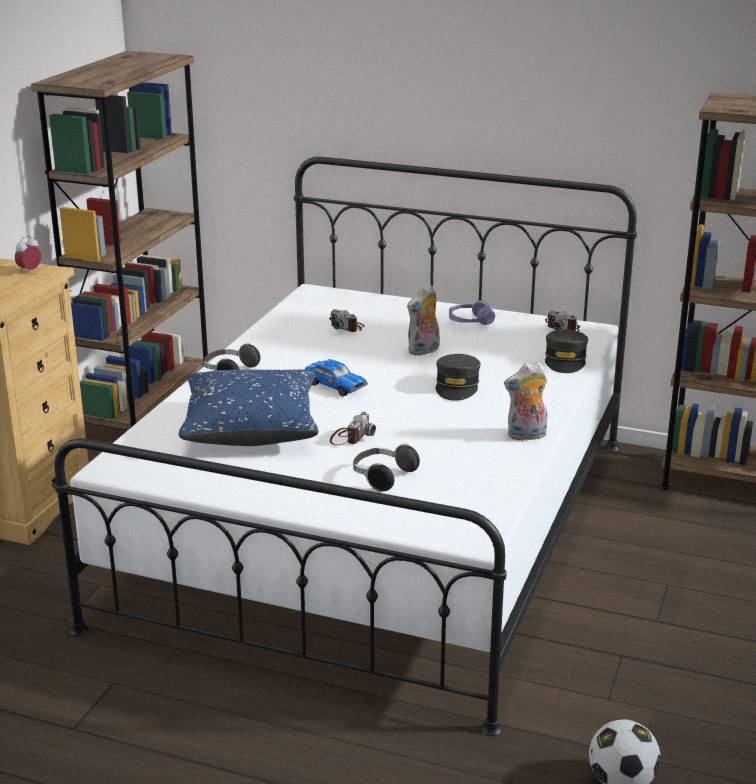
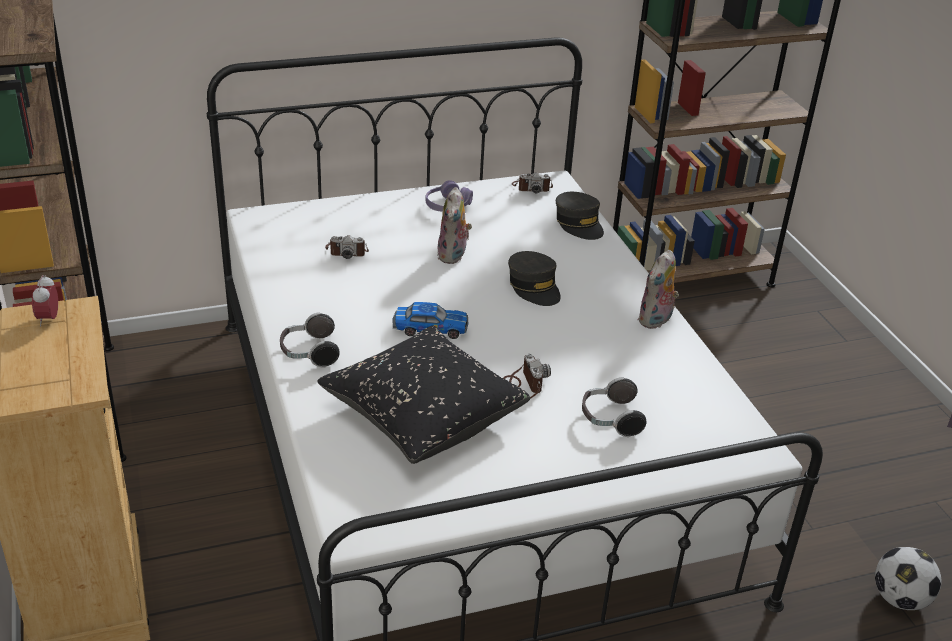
camera: 40 degrees left, 10 degrees up
(251, 428) = (423, 413): blue pillow -> black pillow

